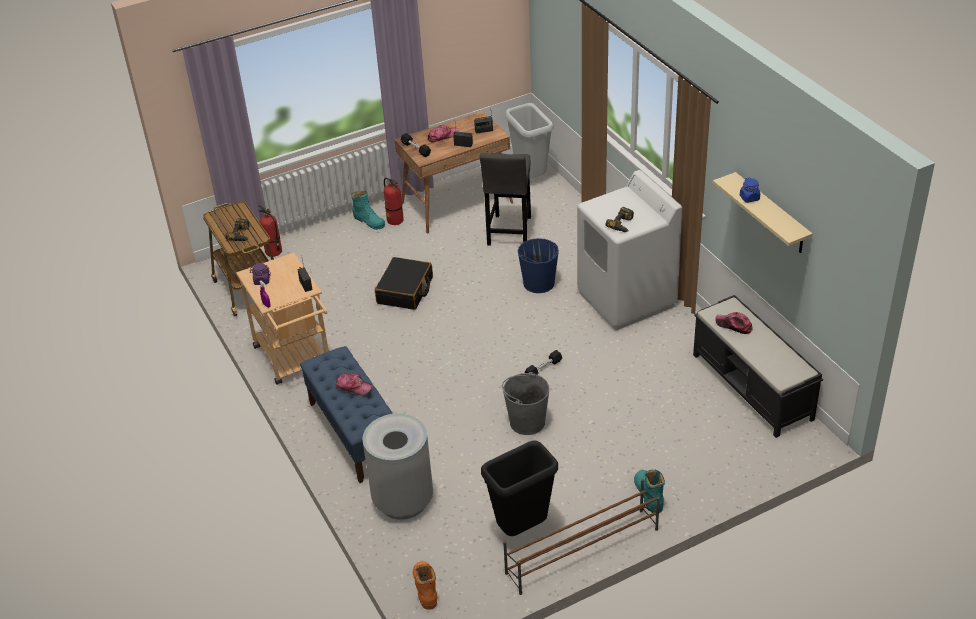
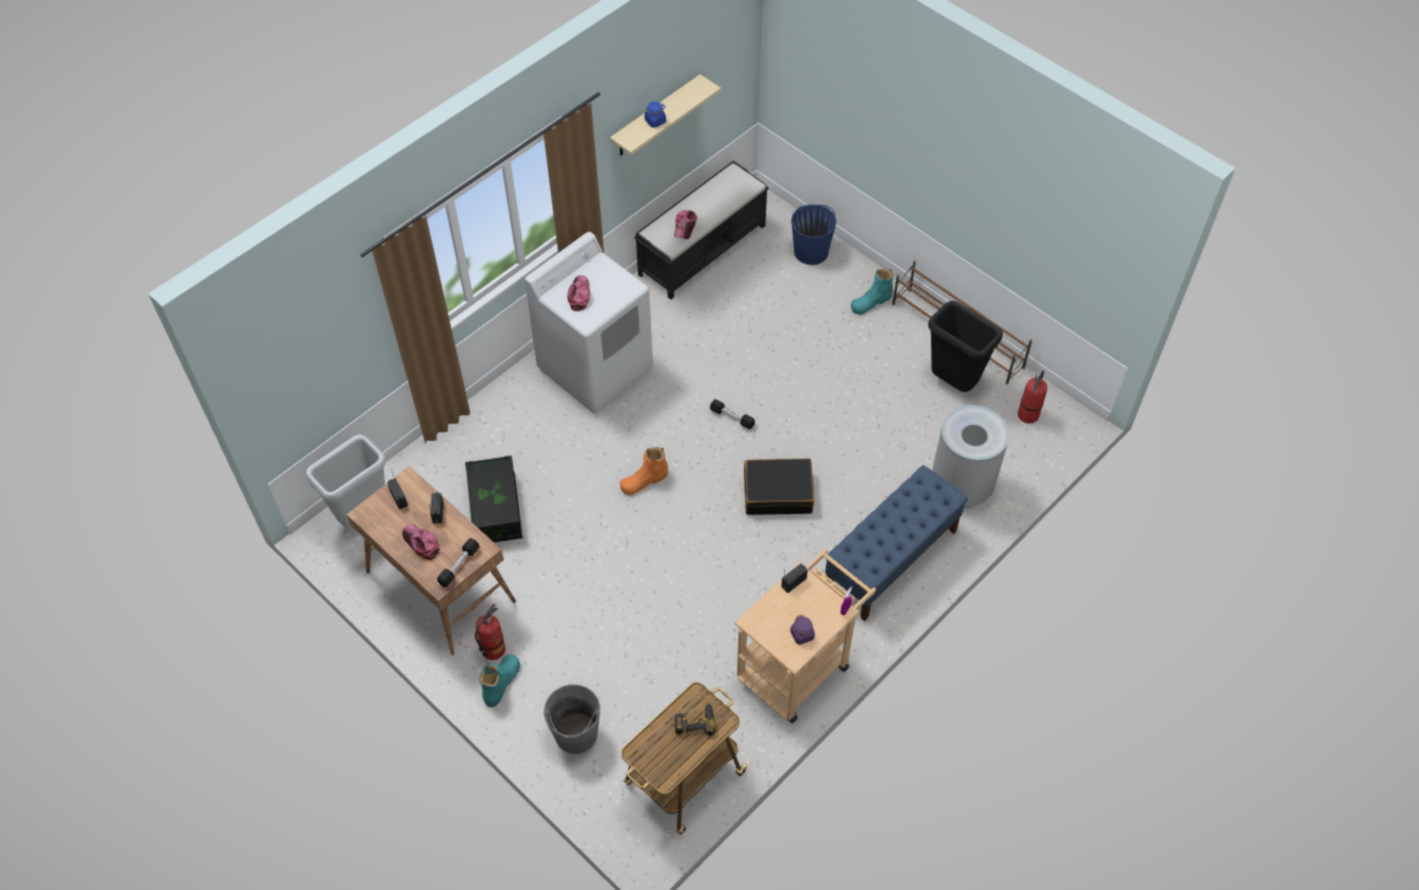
camera: 110 degrees left, 15 degrees up
(273, 252) = (597, 781): fire extinguisher -> fire extinguisher (1028, 415)
(353, 387) = (892, 519): cap -> cap (579, 295)
(405, 291) = (638, 589): black suitcase -> black suitcase (778, 492)
(425, 588) = (1051, 437): orange boot -> orange boot (644, 480)
(509, 233) = (496, 510): grey stool -> black storage box
(527, 422) = (815, 413): grey bucket -> grey bucket (576, 734)
(539, 283) = (588, 455): blue bucket -> blue bucket (811, 251)
(623, 224) = (616, 286): power drill -> none

